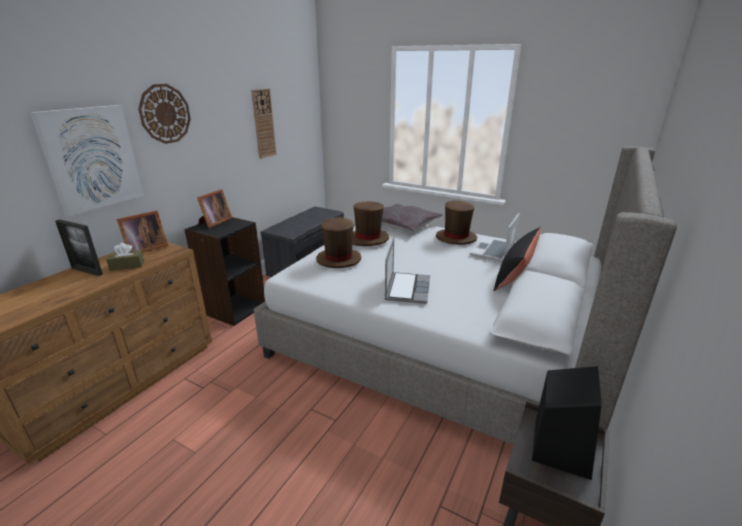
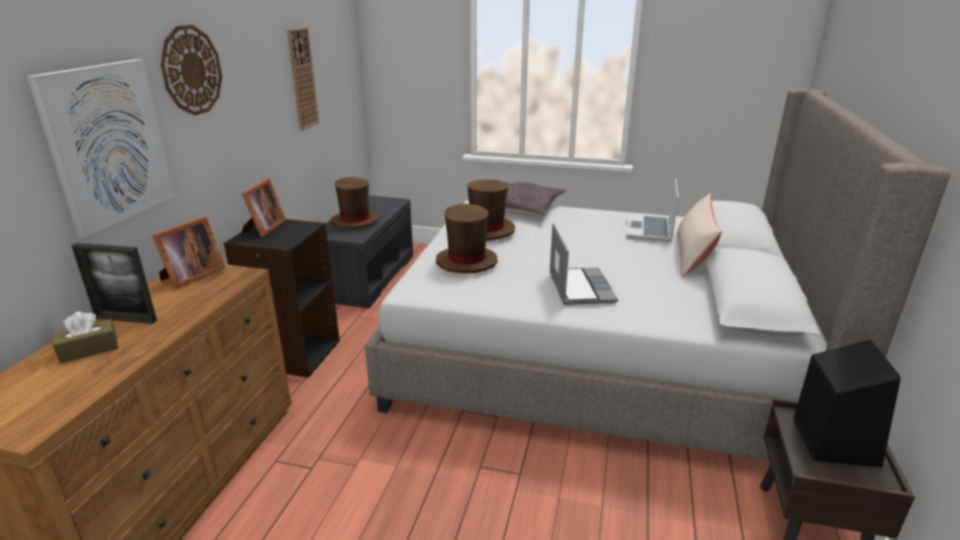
camera: 15 degrees left, 0 degrees up
(127, 265) = (185, 303): brown tissue box -> brown tissue box (89, 350)
(455, 238) = (594, 218): brown hat -> brown hat (354, 221)
(515, 275) = (693, 255): black pillow -> beige pillow

